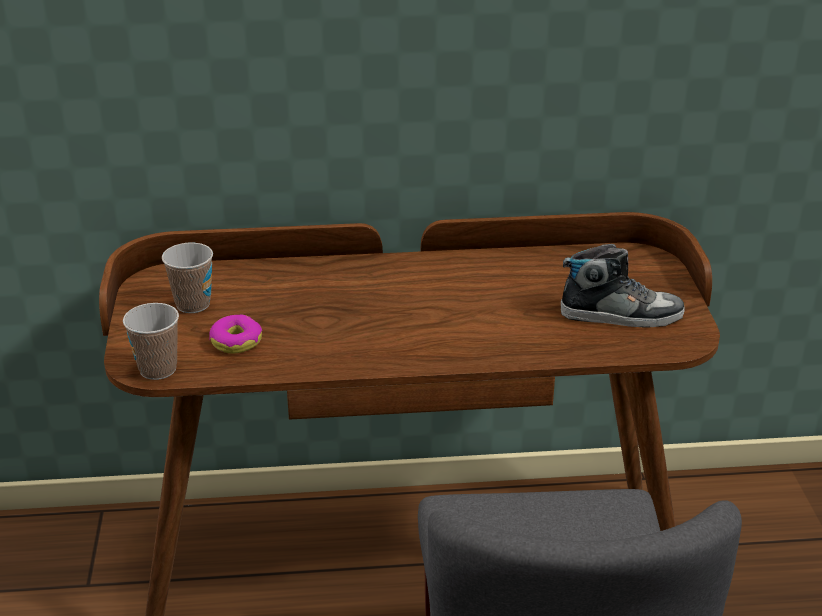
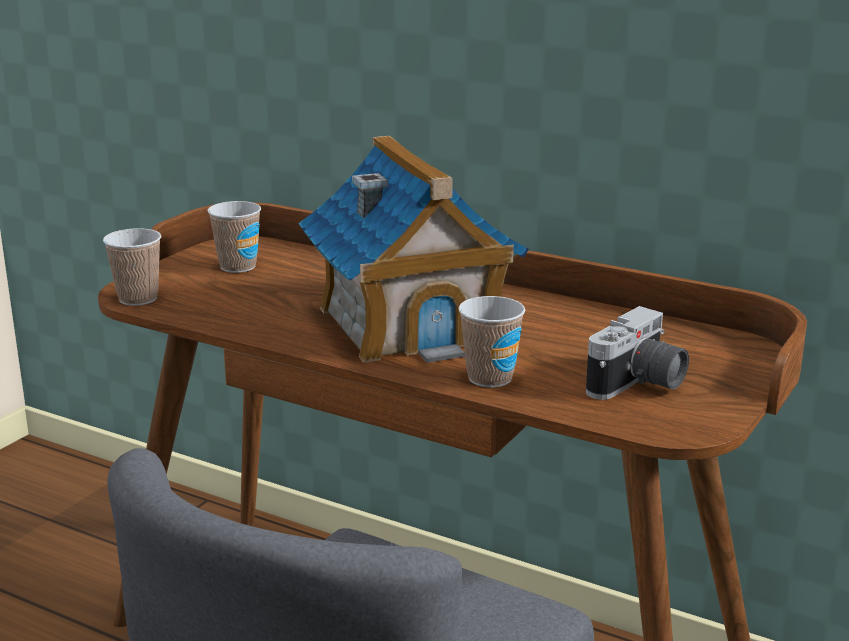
camera: 35 degrees right, 10 degrees down
(236, 341) = (229, 299): donut -> none
(407, 314) = (411, 323): none -> toy house
(525, 345) = (490, 378): none -> cup
(621, 314) = (639, 385): shoe -> camera

